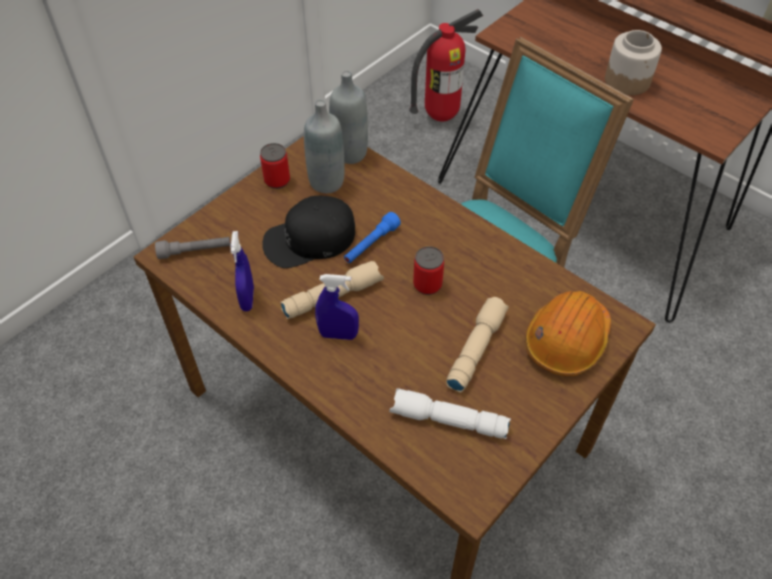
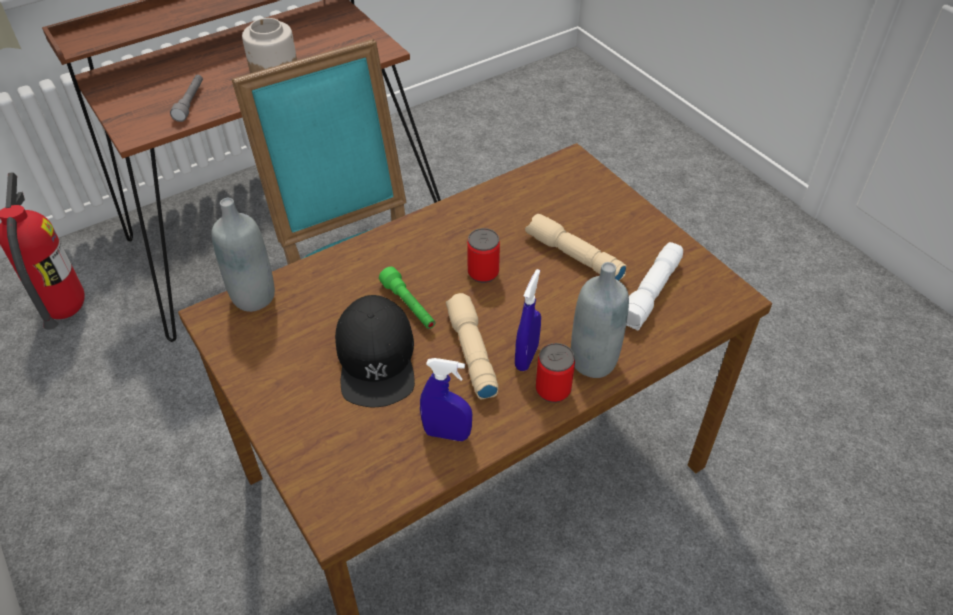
camera: 75 degrees left, 5 degrees down
(195, 251) = (345, 482): grey flashlight -> grey flashlight (190, 103)
(277, 180) = (261, 375): can -> can (553, 390)
(326, 182) = (290, 327): grey bottle -> grey bottle (593, 361)
(371, 244) = (409, 306): blue flashlight -> green flashlight
(566, 340) = (580, 196): orange hard hat -> none

